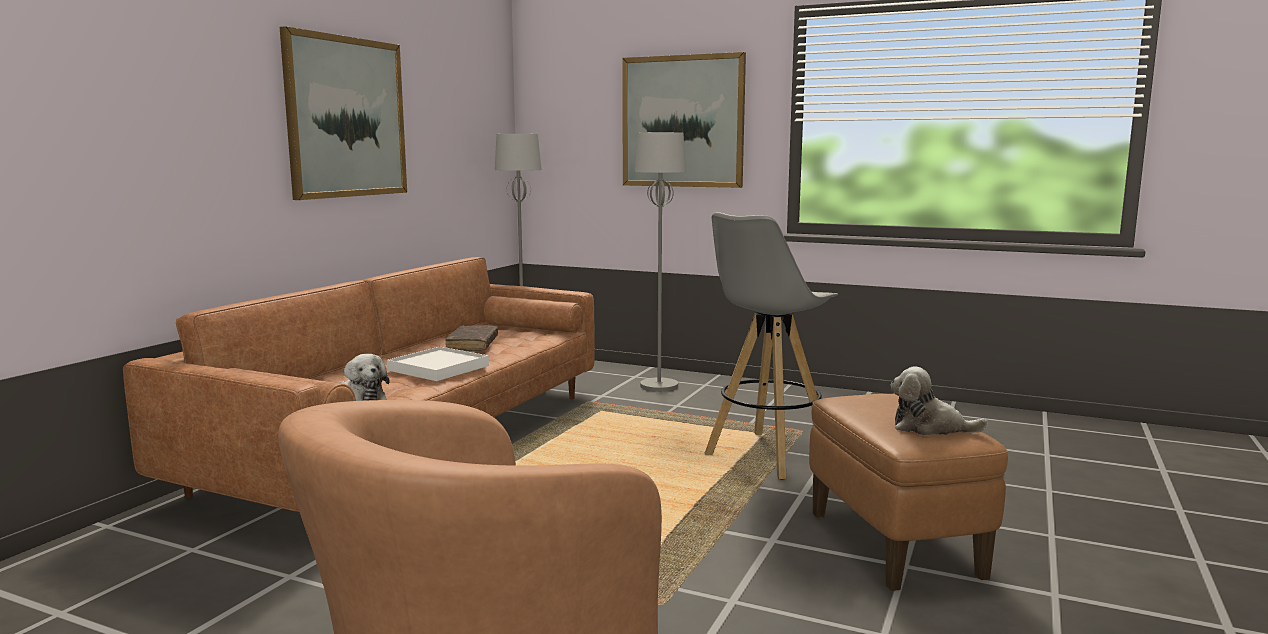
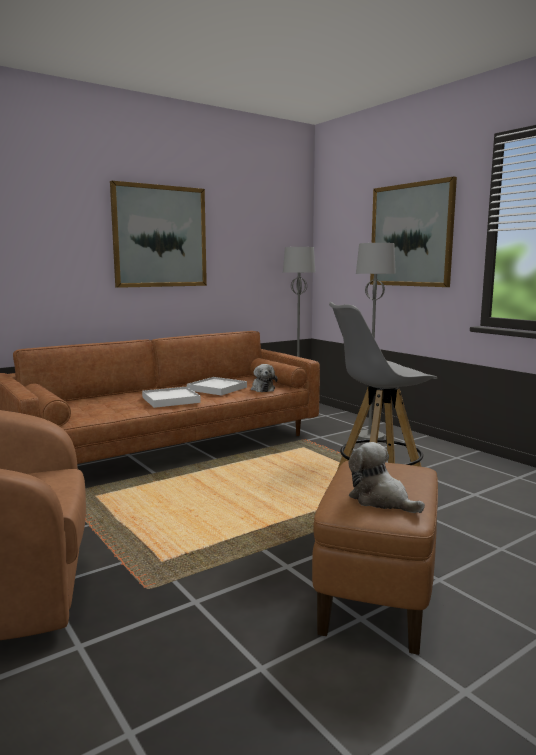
camera: 30 degrees right, 0 degrees up
(361, 401) = (96, 413): plush toy -> plush toy (262, 389)
(472, 345) = (217, 389): brown book -> white tray

